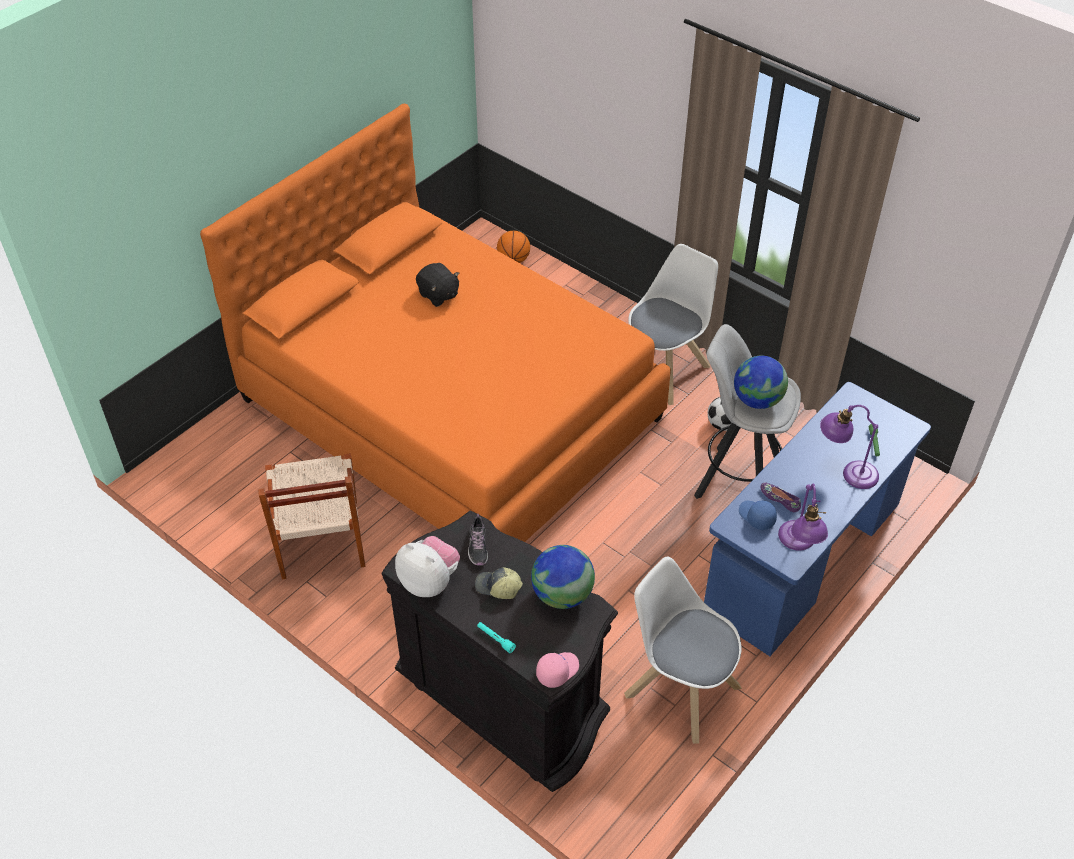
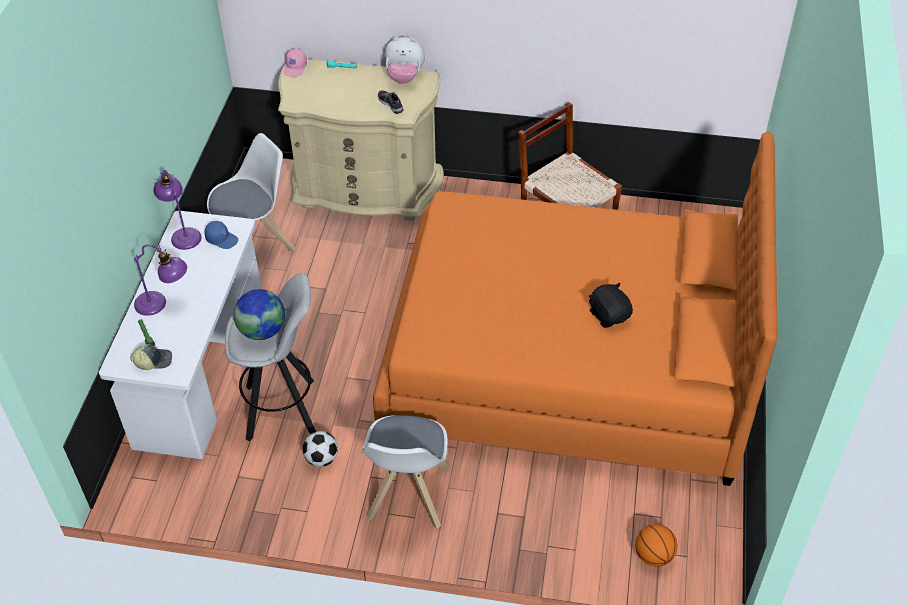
camera: 150 degrees right, 0 degrees up
(438, 295) = (609, 315): black plush toy -> black plush toy turned 45 degrees clockwise
(498, 587) = (360, 90): cap -> cap (153, 361)
(506, 701) = (364, 194): black dresser -> beige dresser
(562, 595) = (318, 101): globe -> none
(679, 689) = (255, 246): chair -> chair turned 45 degrees counterclockwise
(780, 499) = (209, 259): purple shoe -> none
(803, 558) = (201, 369): blue desk -> white desk

